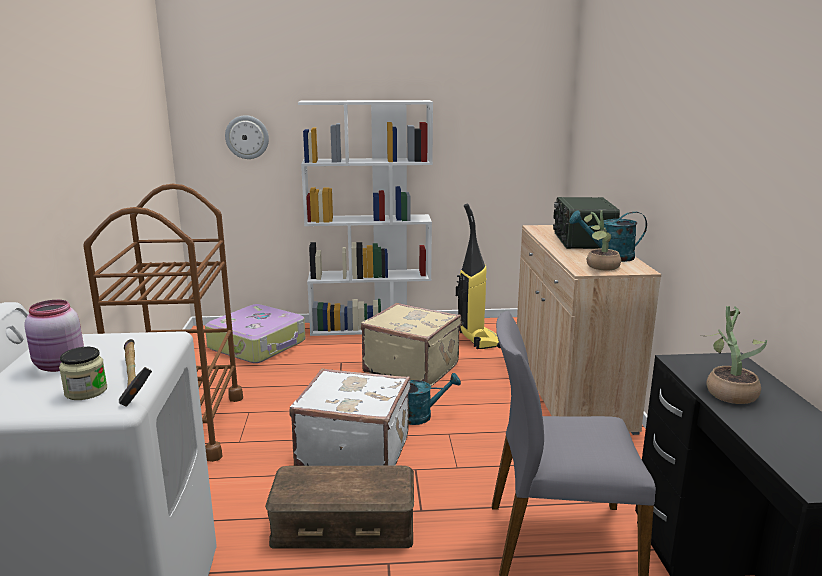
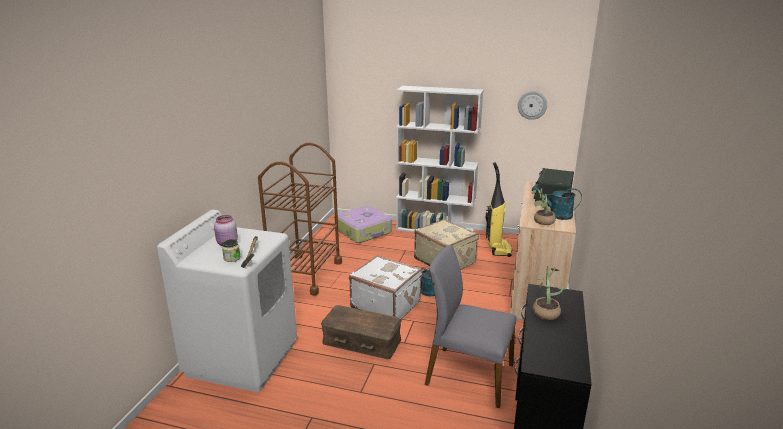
camera: 20 degrees right, 5 degrees up
(247, 137) = (369, 105): wall clock -> wall clock (532, 105)

